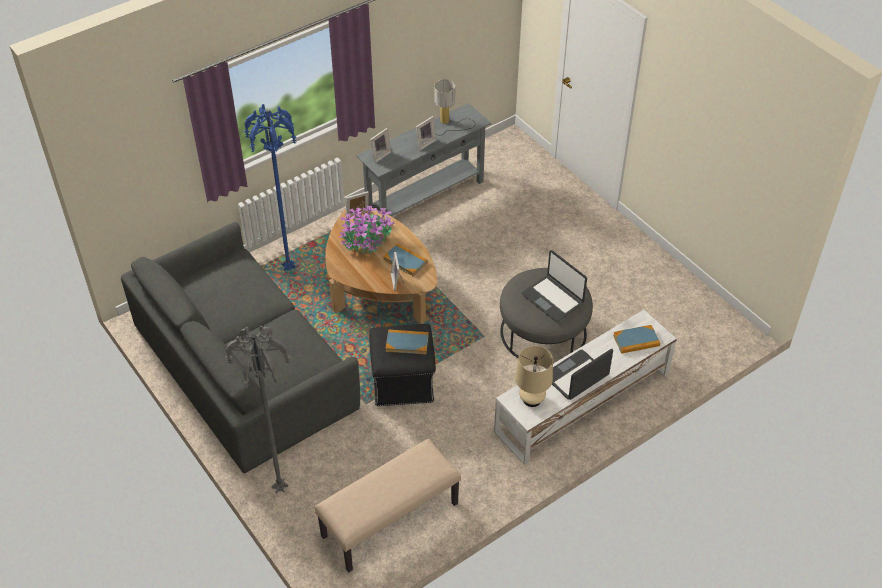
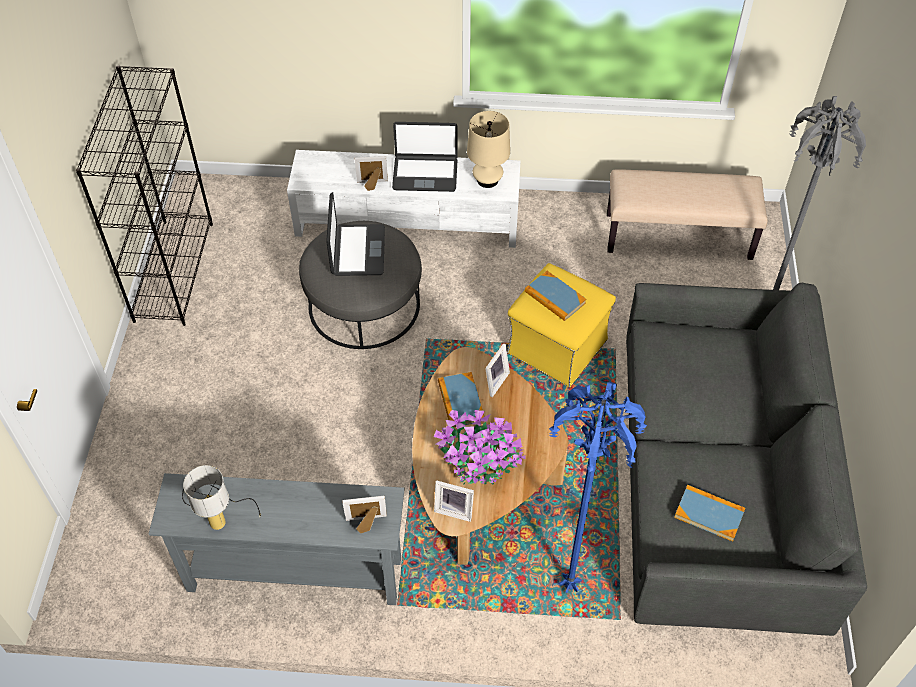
camera: 140 degrees left, 5 degrees up
(403, 382) = (556, 346): black ottoman -> yellow ottoman
(424, 143) = (286, 501): picture frame -> picture frame (372, 185)
(636, 341) = (333, 169): book -> book (709, 514)
(673, 279) = (173, 271): none -> black bookcase

